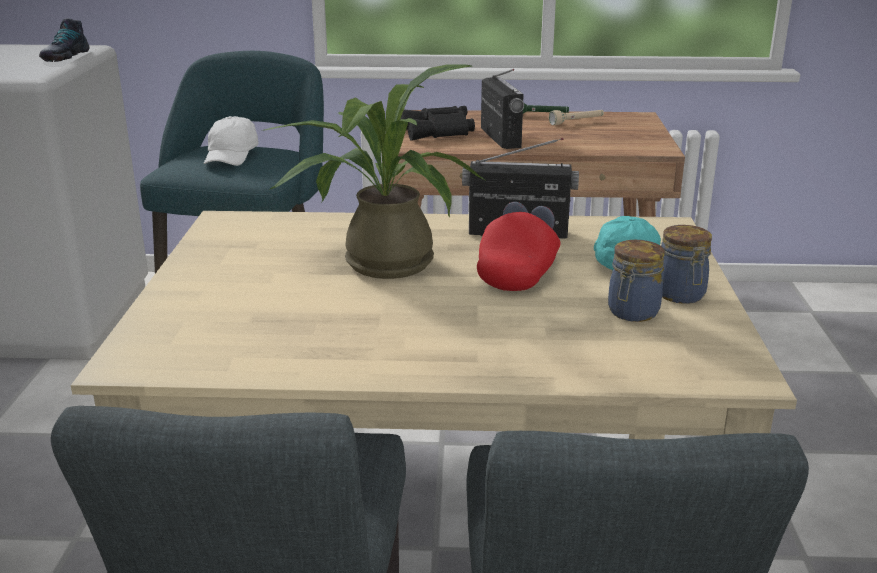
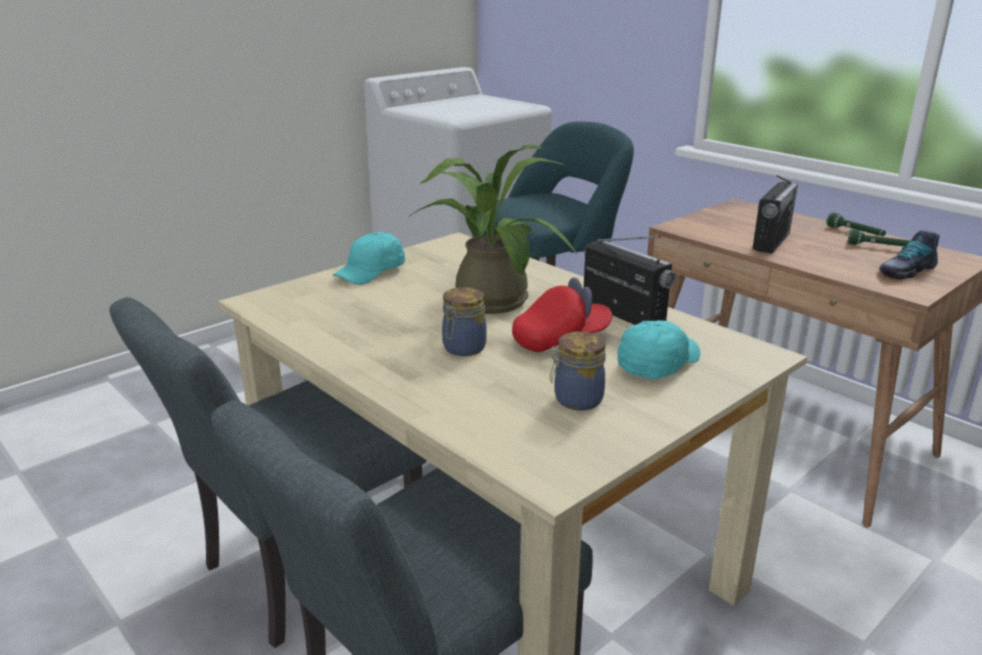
camera: 45 degrees right, 0 degrees up
(64, 56) = (504, 109): shoe -> shoe (906, 270)
(201, 281) = (372, 272): none -> turquoise cap
(231, 156) = (545, 203): white cap -> none
(438, 133) = (727, 224): black binoculars -> none
(577, 122) = (879, 247): beige flashlight -> green flashlight
(681, 295) = (644, 406): jar -> jar (463, 349)

